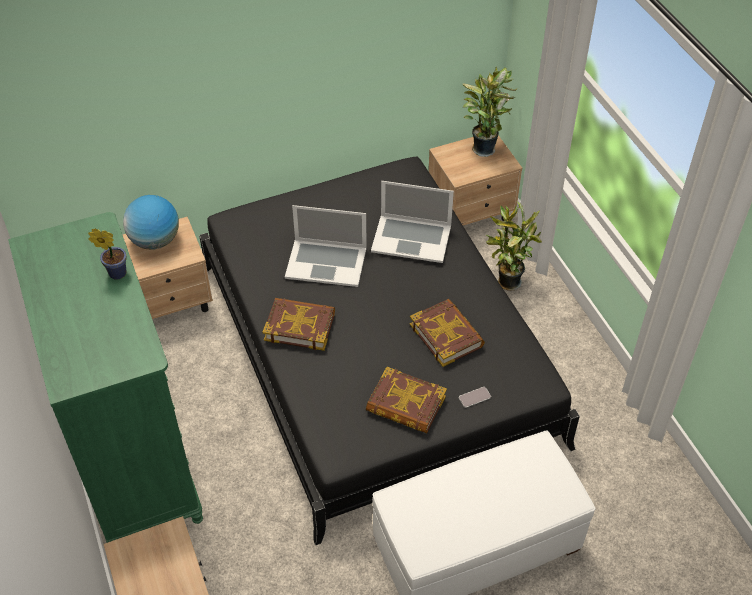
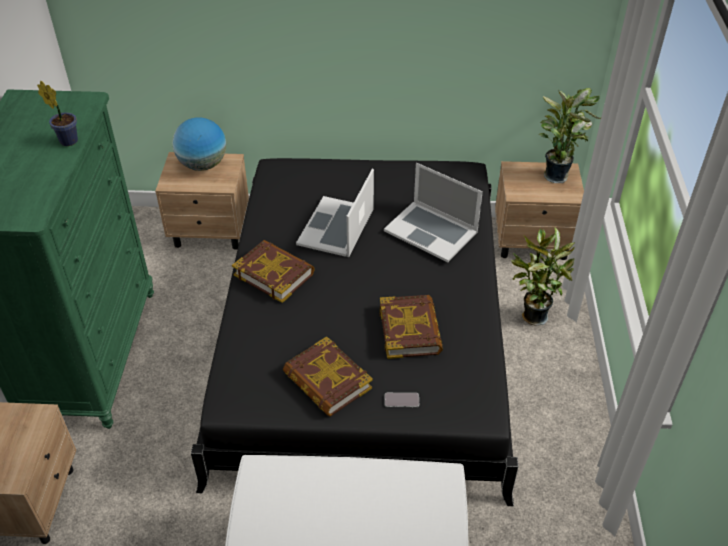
camera: 25 degrees right, 5 degrees down
(326, 262) = (336, 227): laptop -> laptop turned 75 degrees clockwise

